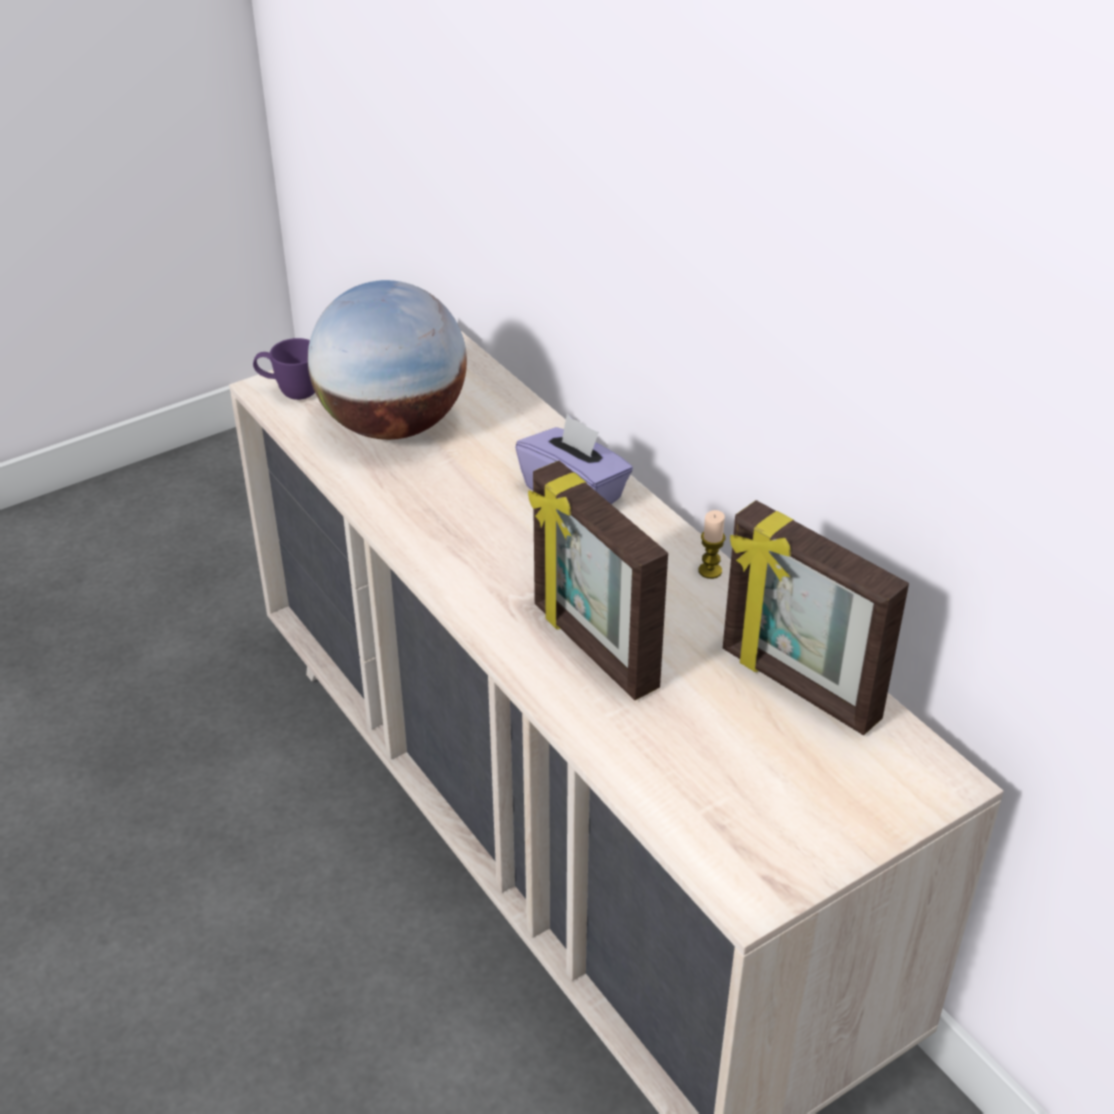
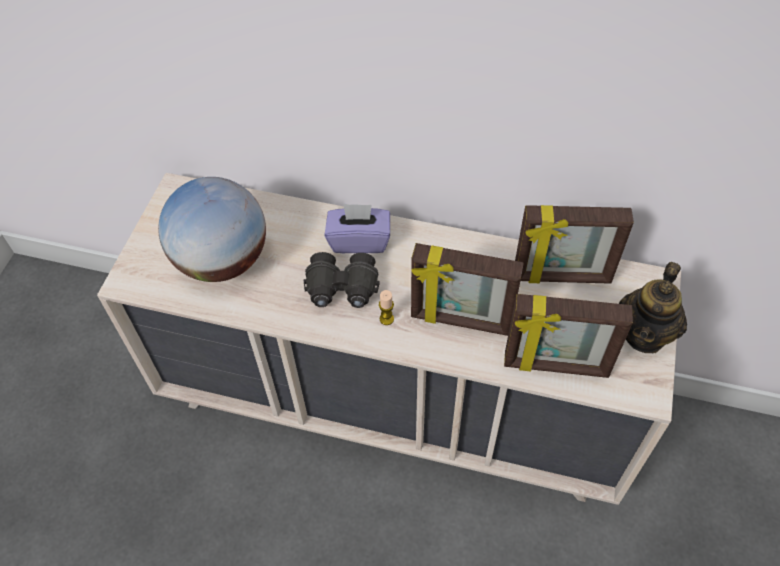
camera: 40 degrees left, 15 degrees up
(290, 392) = (140, 277): purple mug -> none
(489, 529) = (342, 289): none -> black binoculars
(656, 775) = (556, 366): none -> picture frame
(710, 571) = (465, 242): candle -> candle (386, 319)
(839, 824) = (644, 334): none -> teapot

